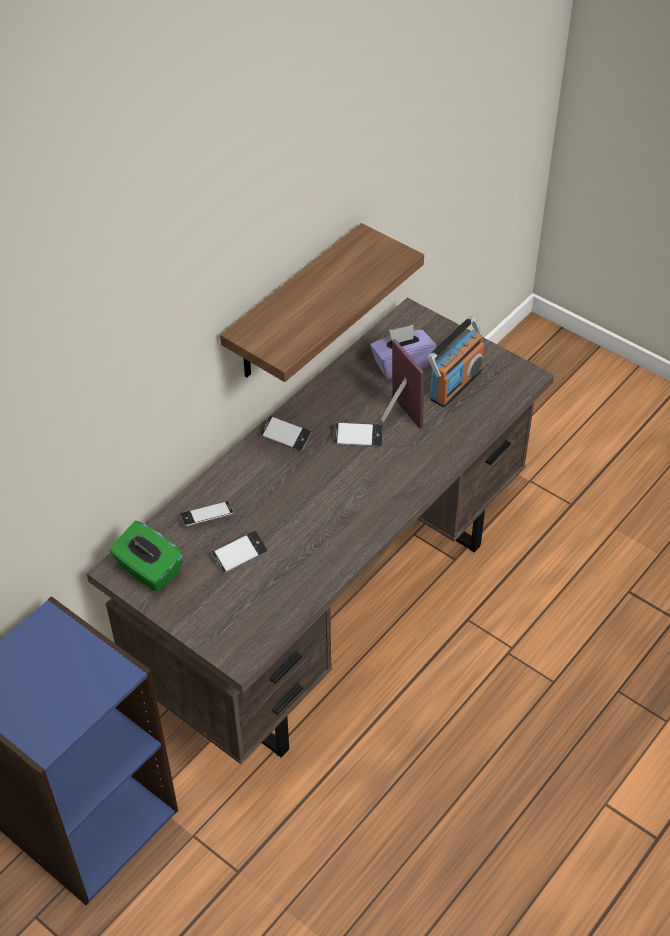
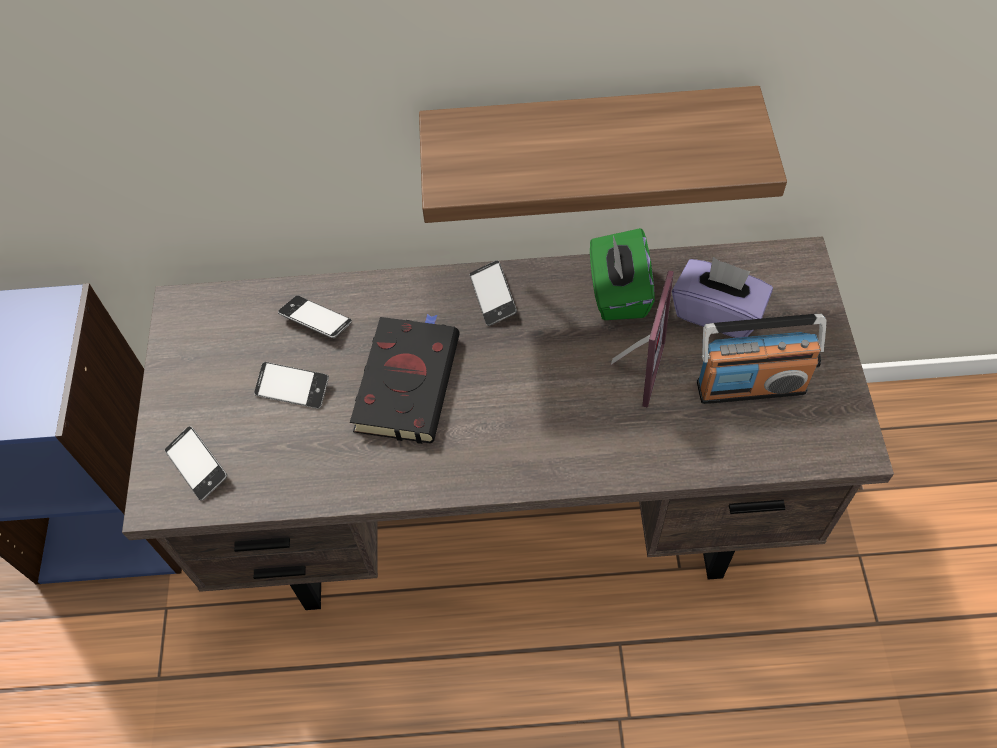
camera: 50 degrees right, 10 degrees up
(148, 570) = (202, 331): green tissue box -> green tissue box (618, 292)
(294, 505) = (407, 380): none -> black book
(358, 437) = (563, 360): phone -> phone (197, 466)

